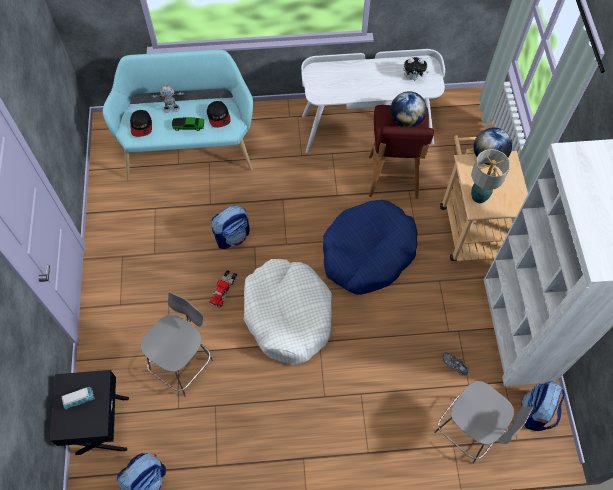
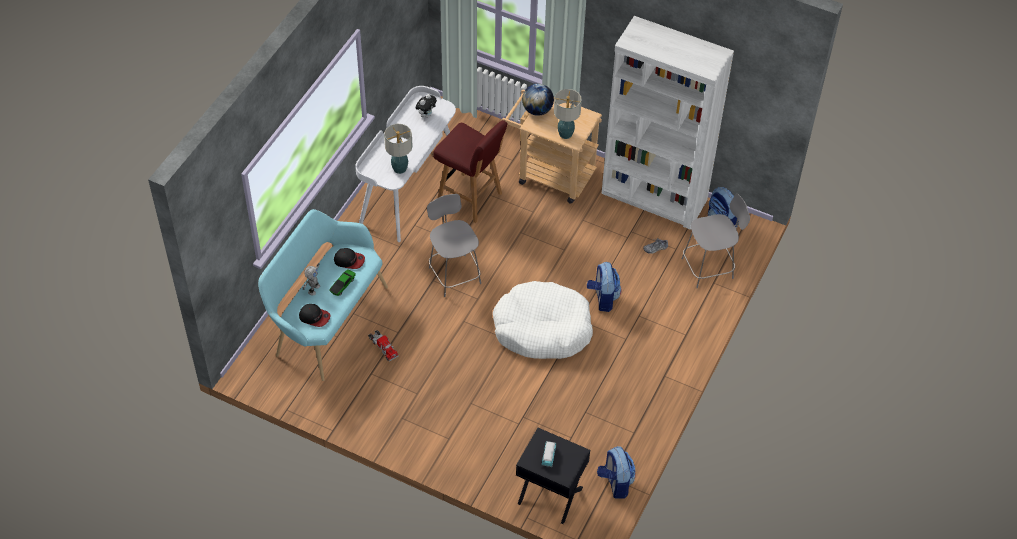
camera: 60 degrees left, 10 degrees down
(183, 363) = (535, 417): grey chair -> grey chair (454, 274)
(223, 290) = (488, 360): toy truck -> toy truck (383, 347)
(233, 236) = (442, 331): backpack -> backpack (603, 298)
(335, 92) = (400, 169): none -> table lamp
(367, 253) = (526, 250): blue dog bed -> none
(406, 120) = (464, 140): globe -> none

